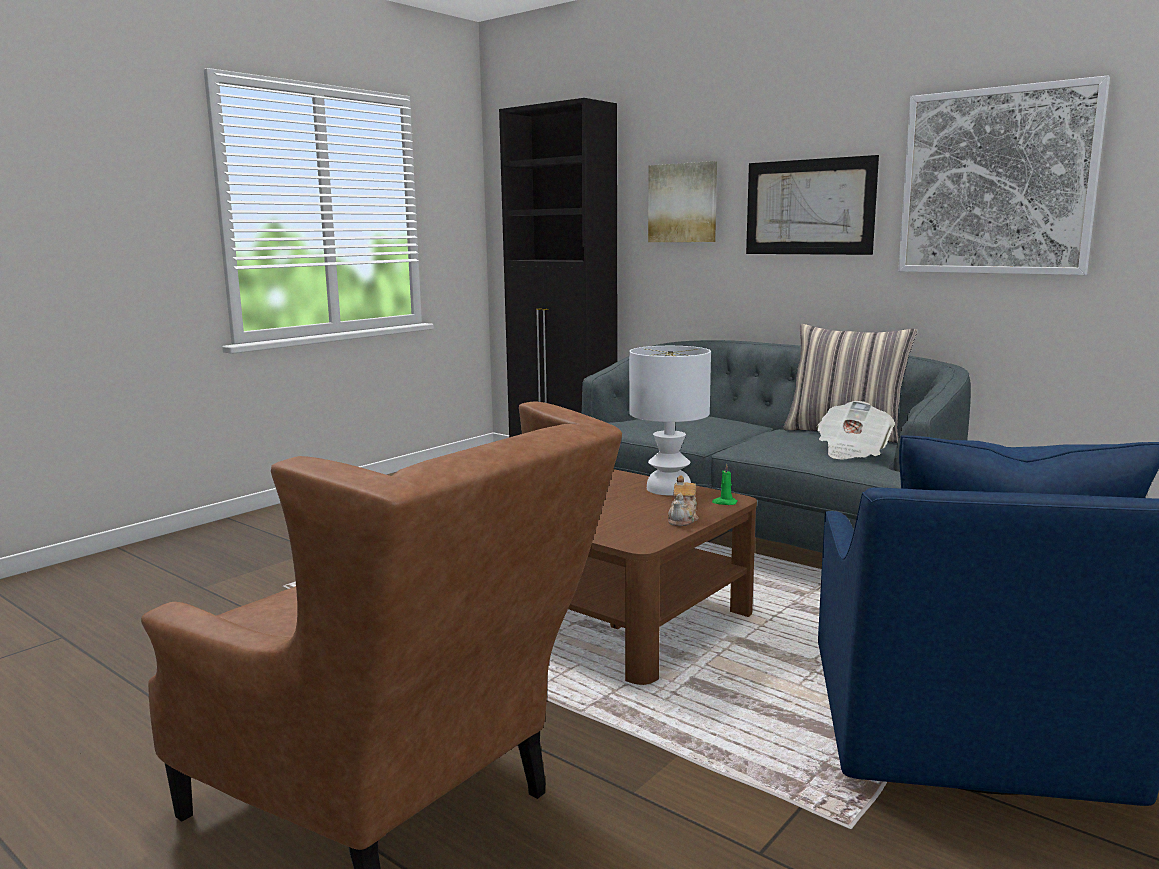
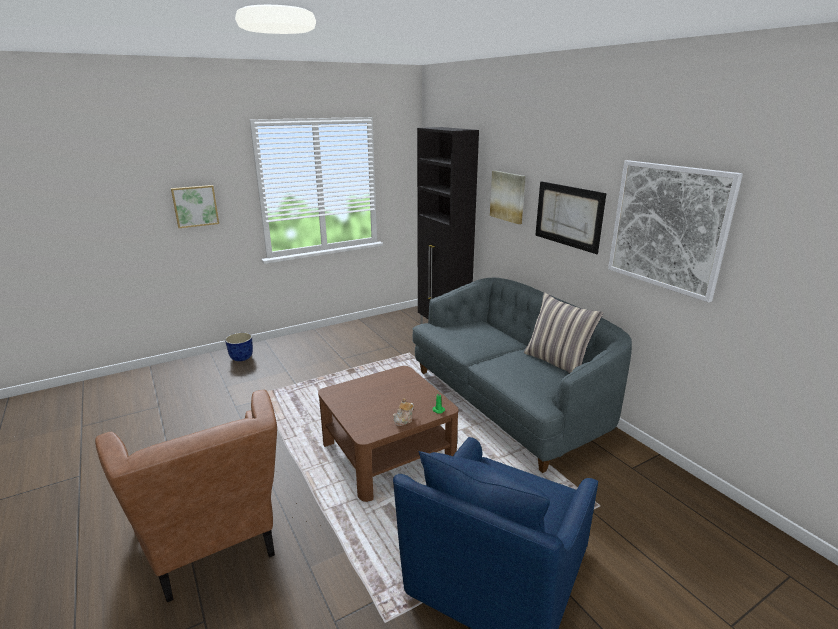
camera: 20 degrees right, 10 degrees up
(97, 226) = (195, 206): none -> picture
(199, 546) = (241, 358): none -> planter
(668, 489) = (421, 391): white table lamp -> none
(852, 451) = (540, 383): newspaper -> none

